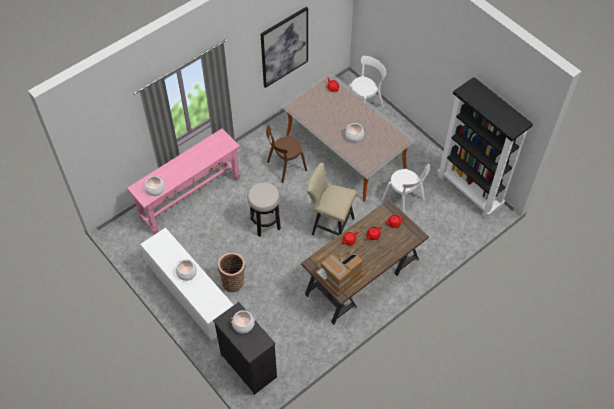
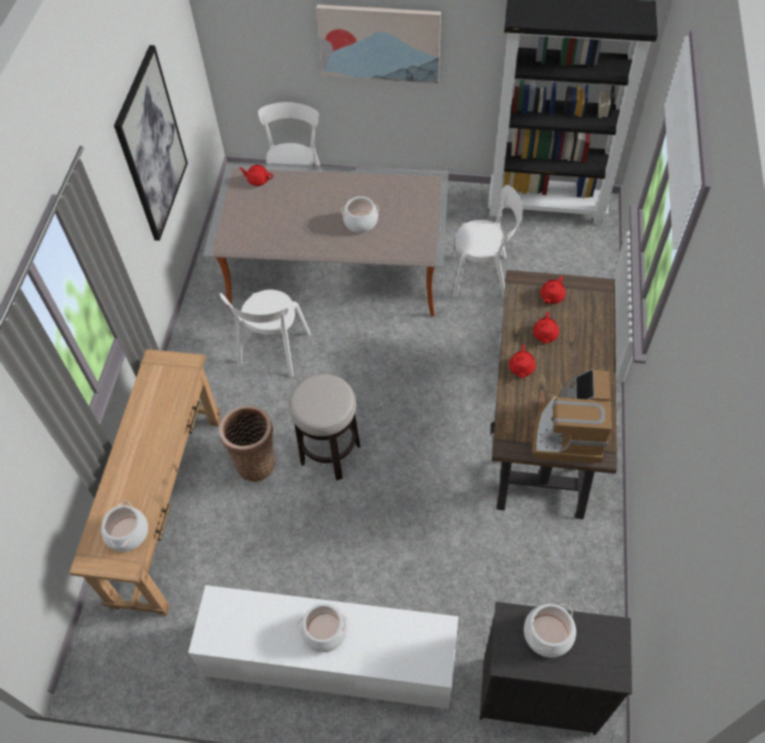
camera: 40 degrees left, 0 degrees up
(190, 197) = (169, 507): pink console table -> brown console table
(233, 282) = (375, 582): basket -> basket (255, 461)
(285, 167) = (273, 351): brown chair -> white chair
(329, 226) = (424, 384): beige stool -> none
(421, 61) = (380, 42): none -> picture

